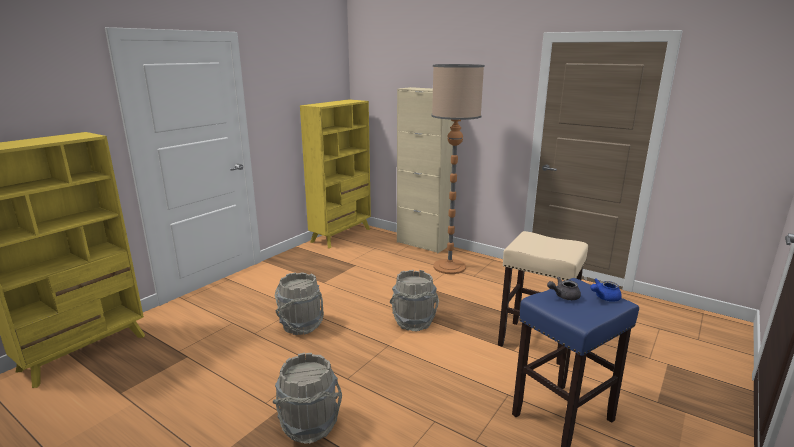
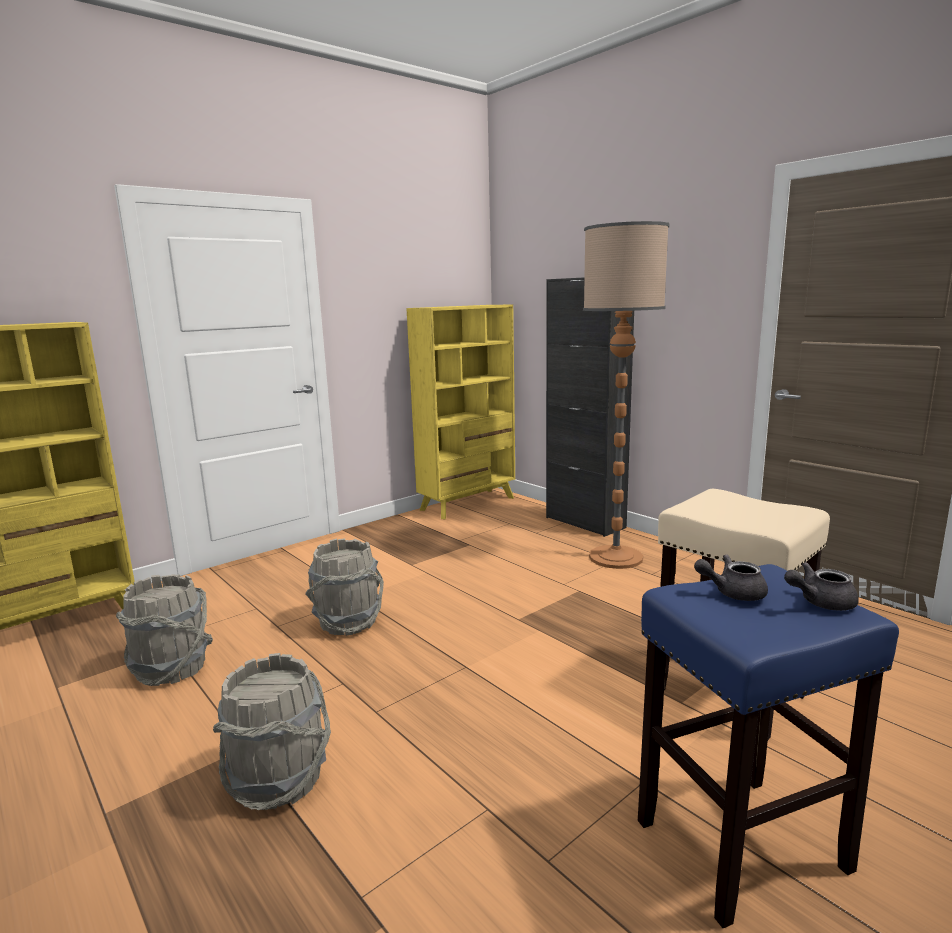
camera: 15 degrees right, 5 degrees down
(414, 322) = (523, 635): grey bucket -> grey bucket (172, 668)
(422, 244) = (585, 522): beige cabinet -> black cabinet
(604, 297) = (820, 602): blue teapot -> grey teapot

